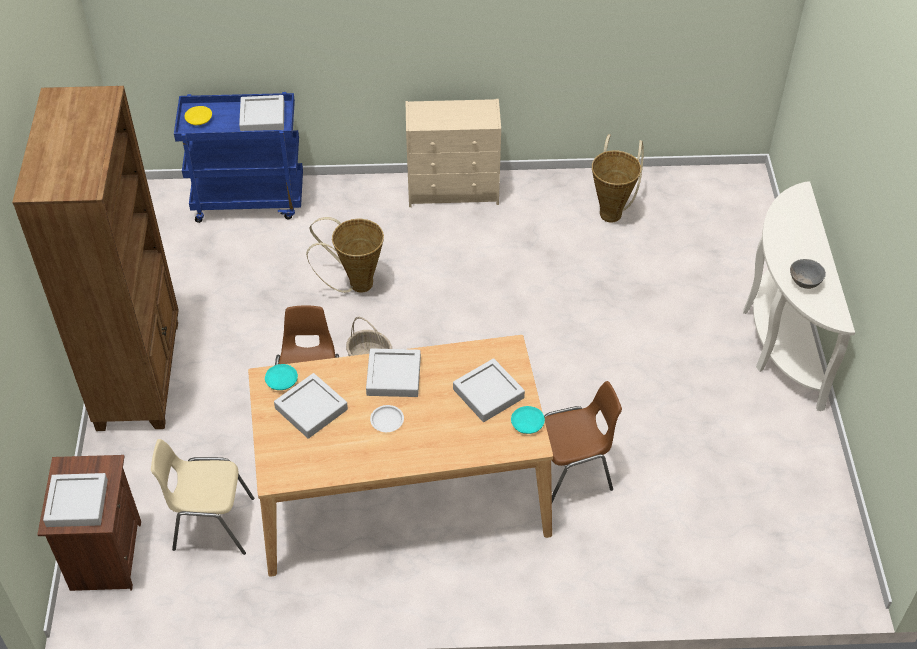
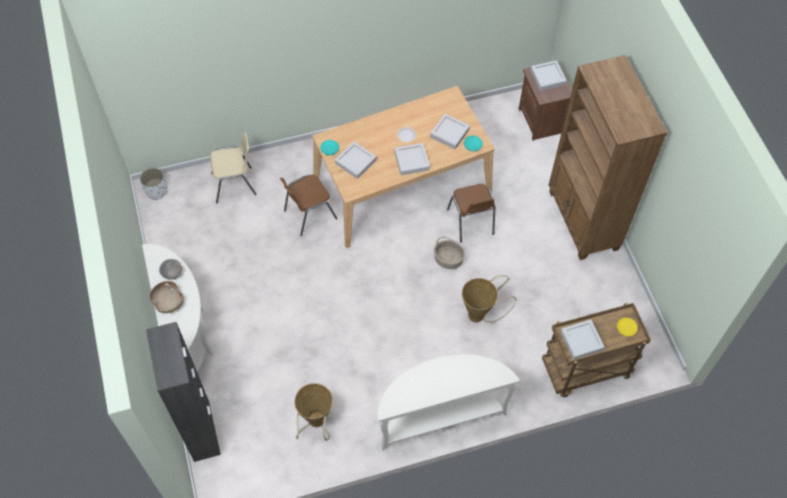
camera: 165 degrees right, 10 degrees up
(211, 524) = (495, 147): beige chair -> beige chair (235, 184)
(250, 200) = (585, 370): blue cart -> brown cart
(454, 191) = (439, 416): beige dresser -> white console table
(760, 230) = (201, 431): none -> black cabinet
(809, 248) = (168, 303): none -> brown bowl
(838, 574) = (156, 191): none -> white planter

